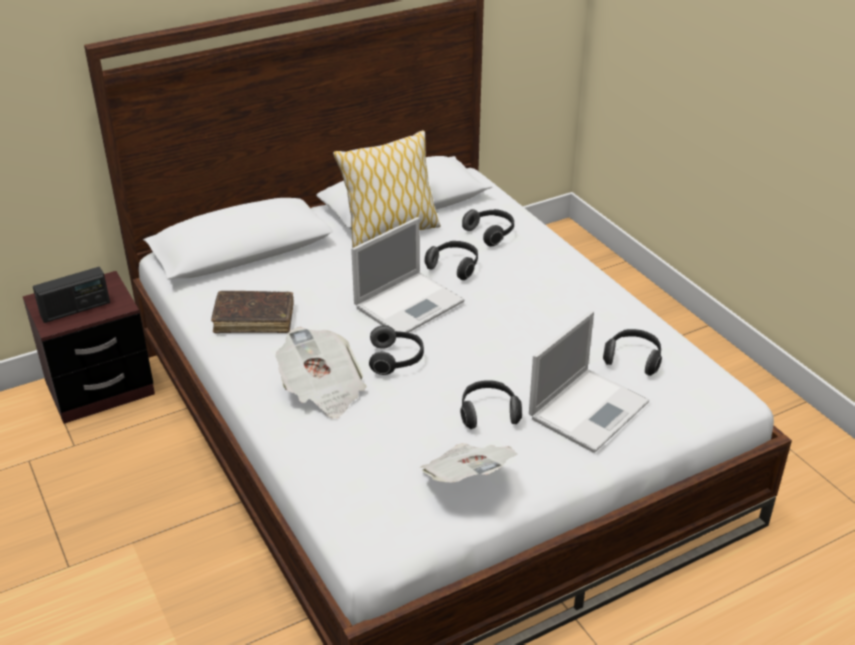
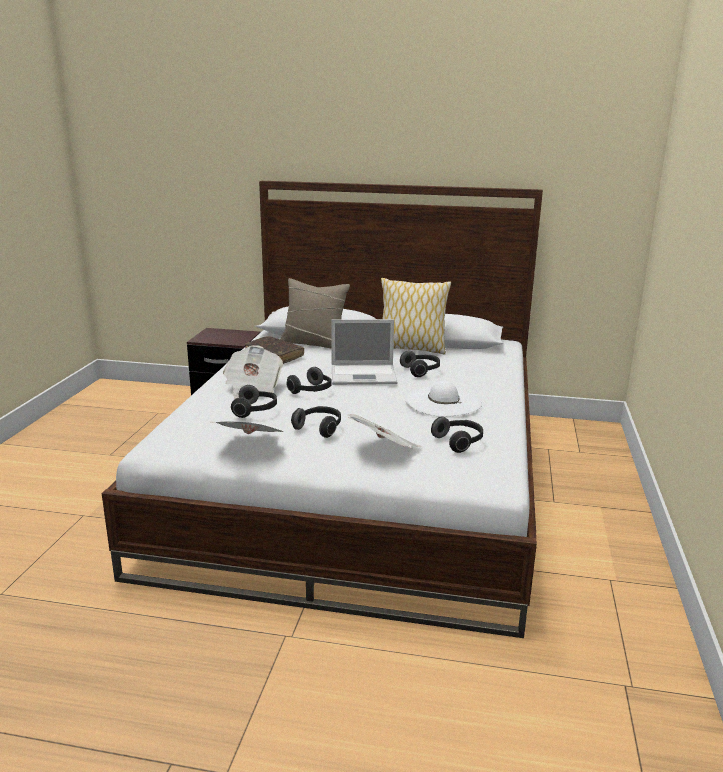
camera: 40 degrees right, 15 degrees down
(75, 309) = (218, 337): radio -> none
(266, 272) = (314, 343): none -> beige pillow
(490, 233) = (472, 365): headphones -> headphones (256, 410)
(543, 307) = (443, 402): none -> white hat
(589, 408) = (384, 450): laptop -> newspaper

